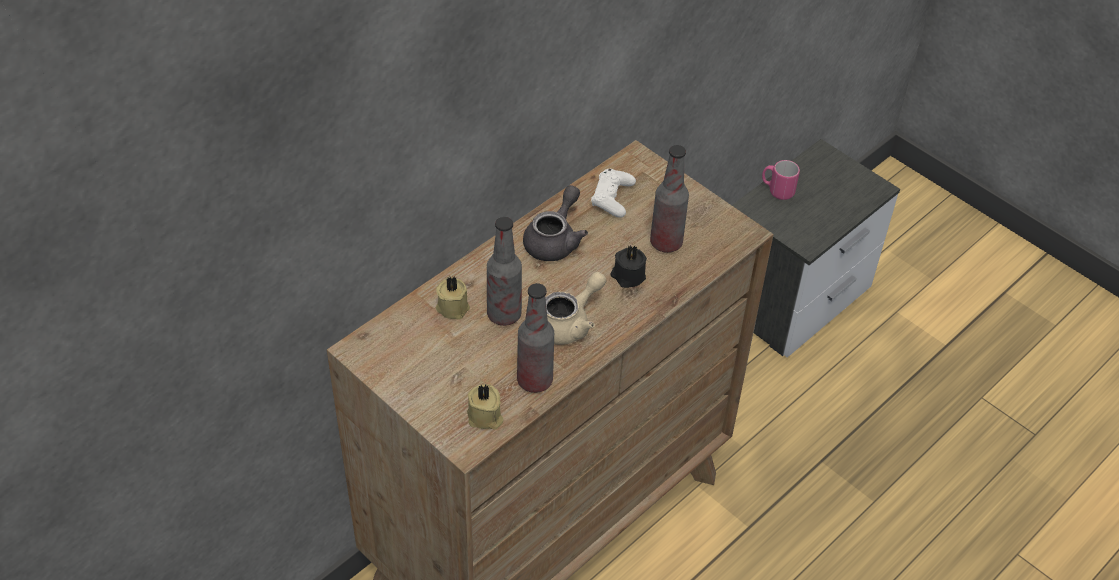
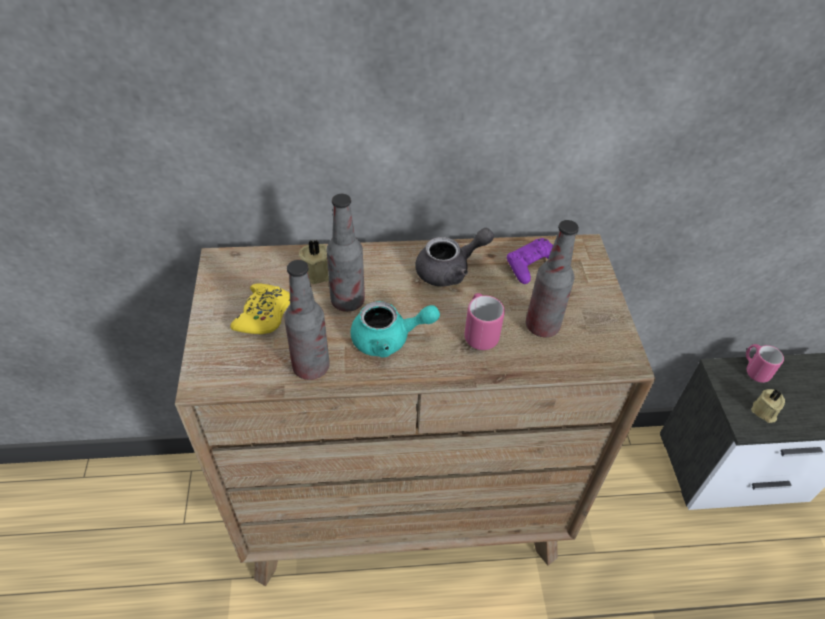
camera: 40 degrees right, 0 degrees up
(451, 367) = (264, 315): none -> yellow game controller
(485, 417) = (241, 370): beige candle -> beige candle (764, 412)
(568, 323) = (389, 339): beige teapot -> turquoise teapot
(612, 198) = (532, 265): white game controller -> purple game controller
(627, 276) = (479, 333): black candle -> pink mug

